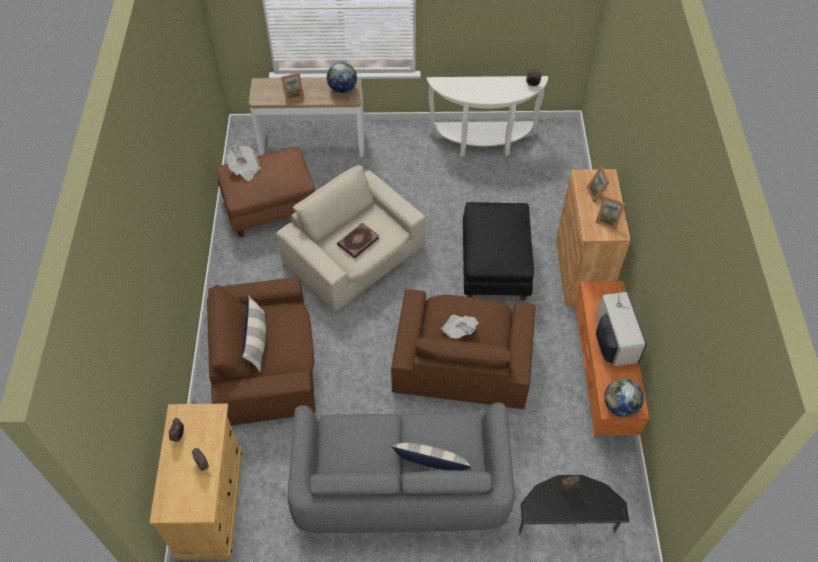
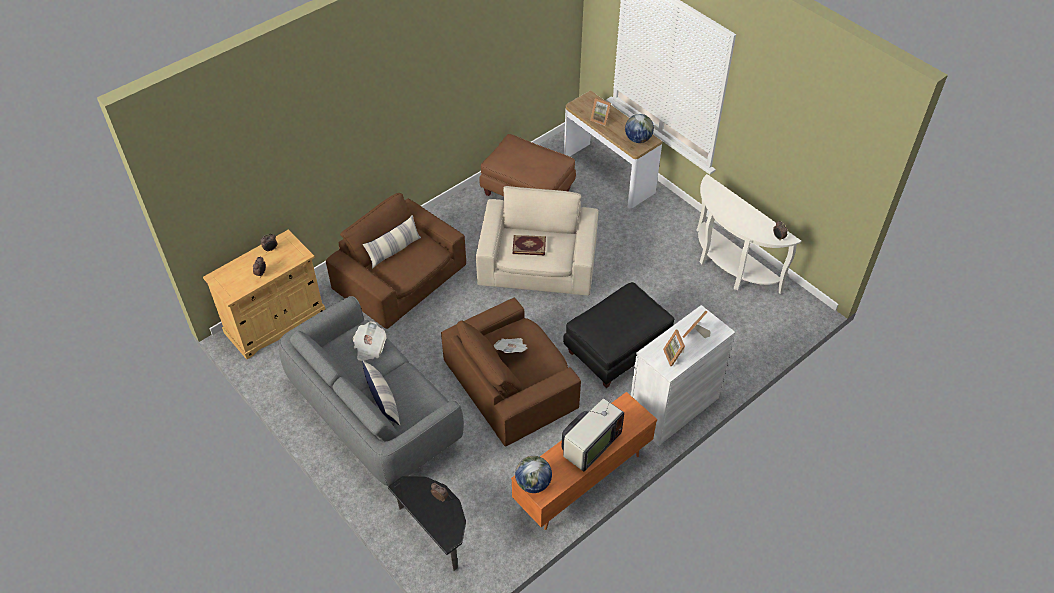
camera: 50 degrees right, 5 degrees down
(244, 169) = (521, 146): newspaper -> newspaper (369, 348)
(581, 271) = (673, 407): brown cabinet -> white cabinet

